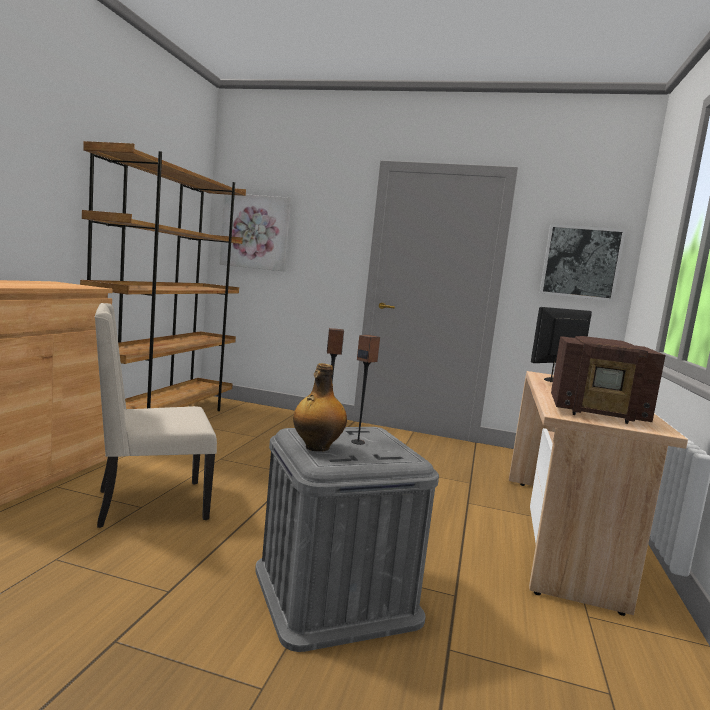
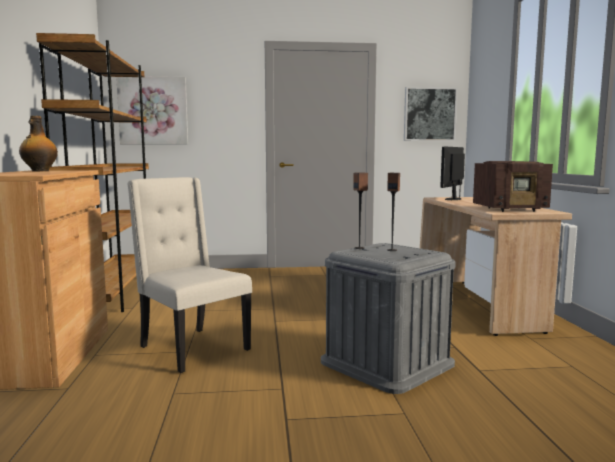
camera: 20 degrees left, 0 degrees up
(149, 504) = (191, 348): beige chair -> beige chair turned 90 degrees clockwise
(316, 447) = (376, 256): bottle -> bottle (39, 171)

